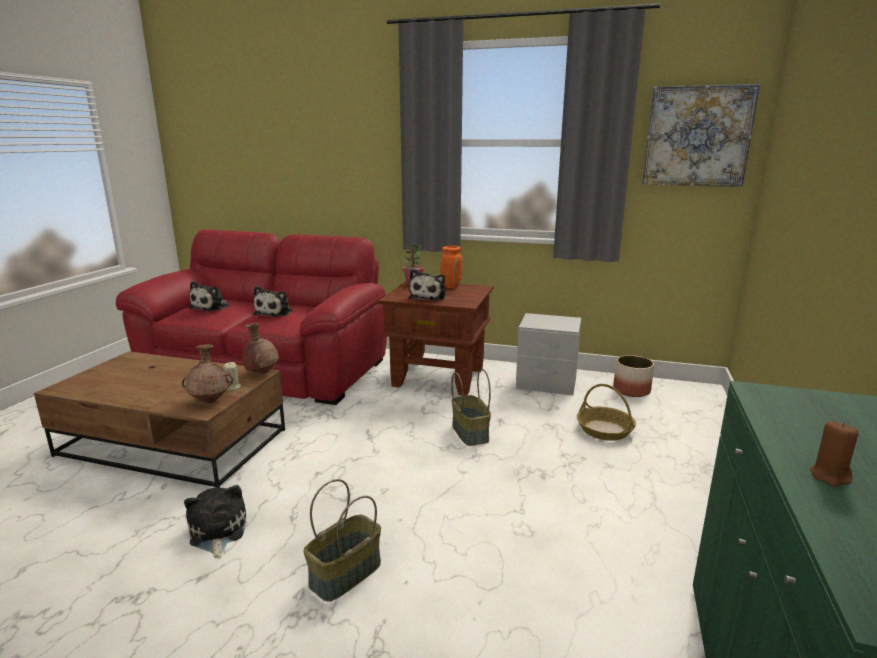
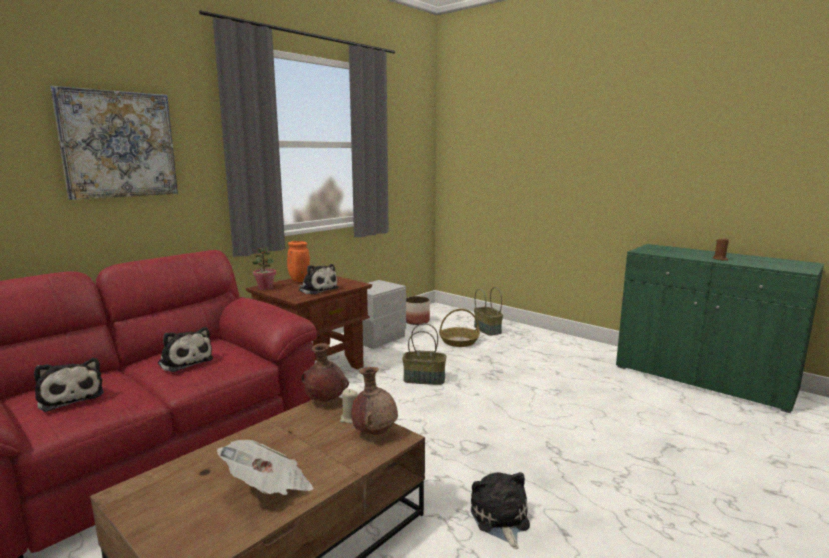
camera: 65 degrees left, 5 degrees down
(130, 387) = (269, 488): none -> newspaper
(217, 532) = (500, 519): plush toy -> plush toy turned 75 degrees clockwise
(346, 575) = (580, 460): basket -> basket (488, 330)
(697, 136) = (410, 141): picture -> picture (118, 144)

